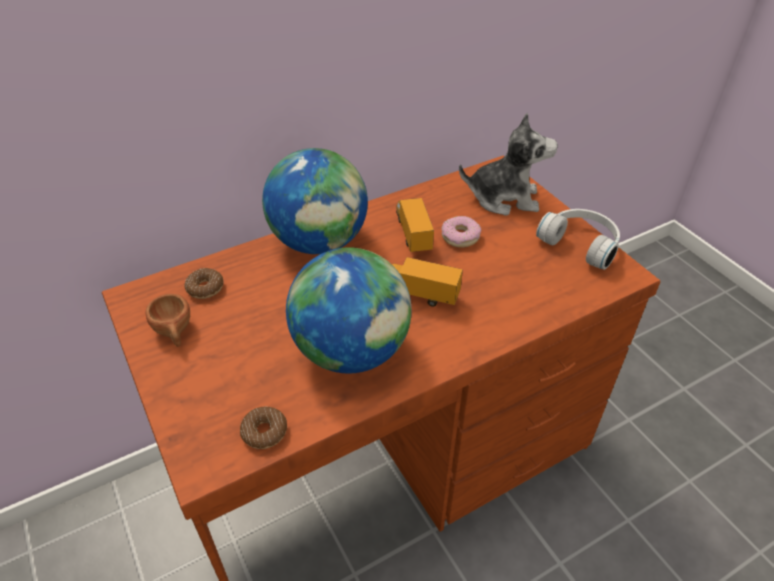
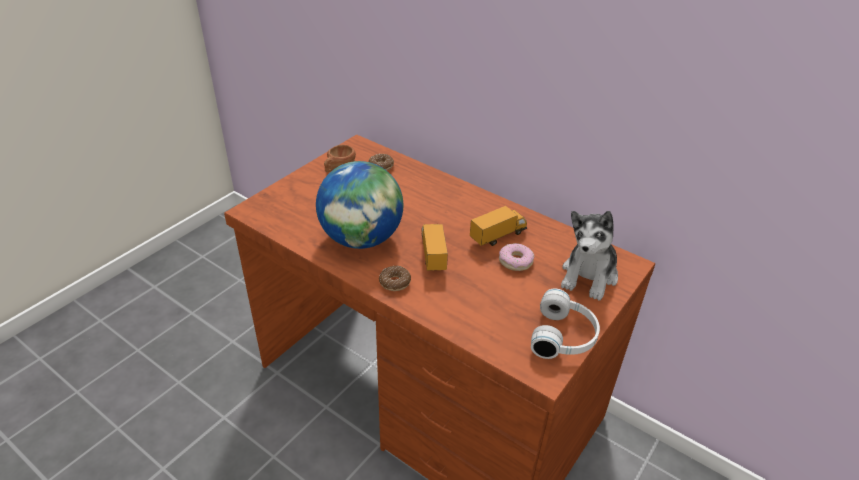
camera: 65 degrees right, 5 degrees down
(264, 432) = (282, 224): donut -> donut (395, 282)
(319, 242) = (456, 196): globe -> none
(504, 198) = (589, 276): plush toy -> plush toy turned 45 degrees clockwise

